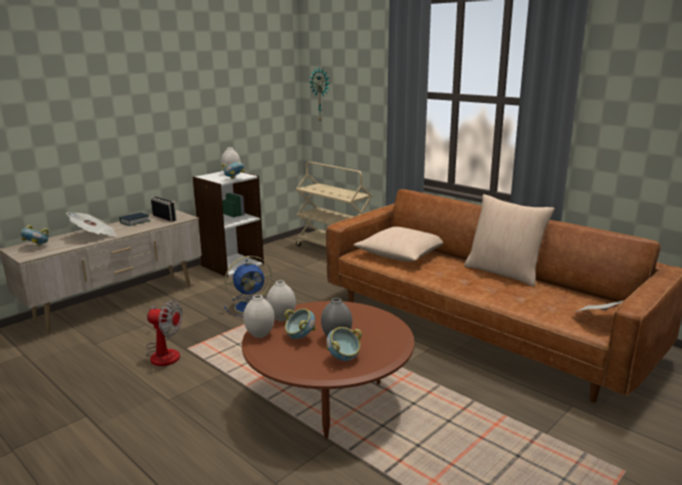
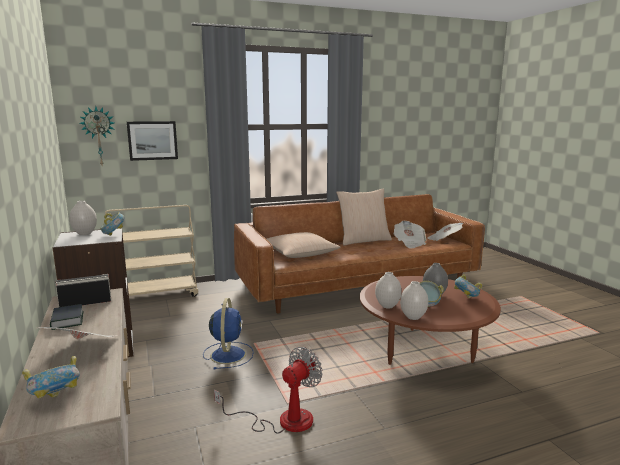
camera: 65 degrees left, 5 degrees down
(355, 102) = (152, 140): none -> picture
(532, 298) = (409, 243): none -> newspaper

